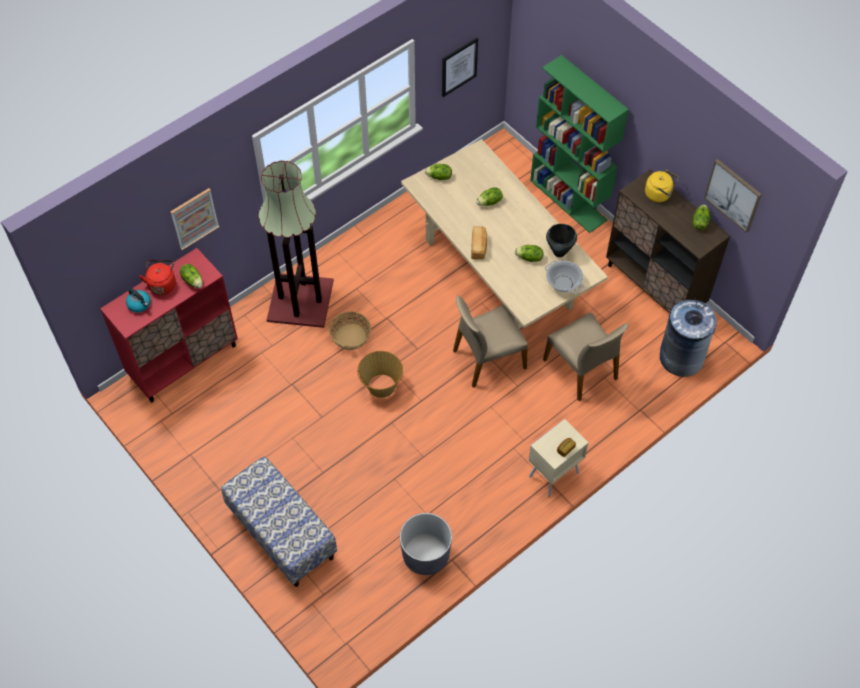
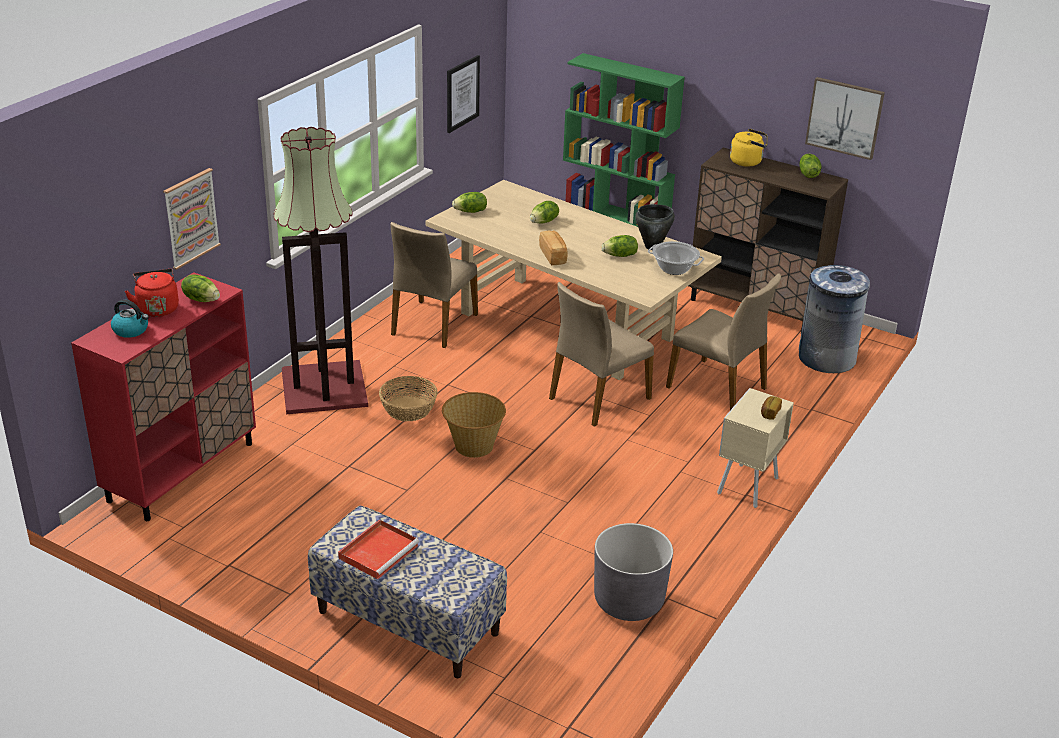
camera: 20 degrees left, 25 degrees down
(262, 500) = (379, 551): none -> red tray
(400, 249) = (433, 324): none -> beige chair

